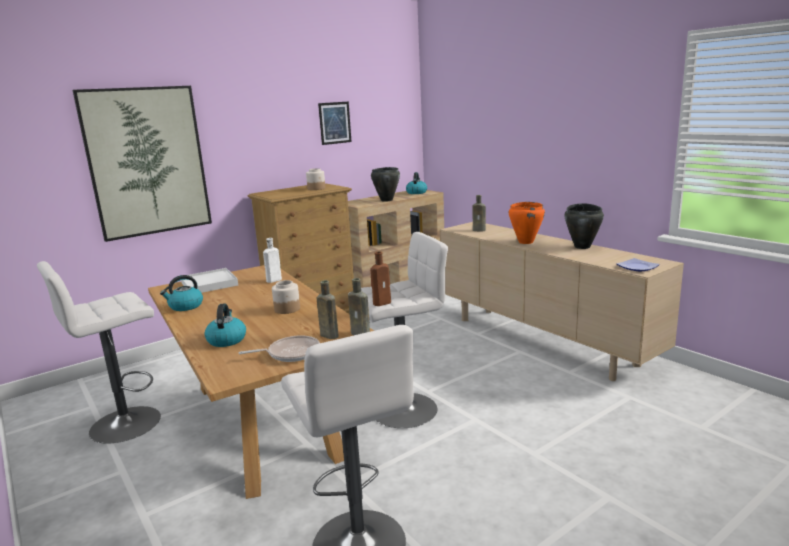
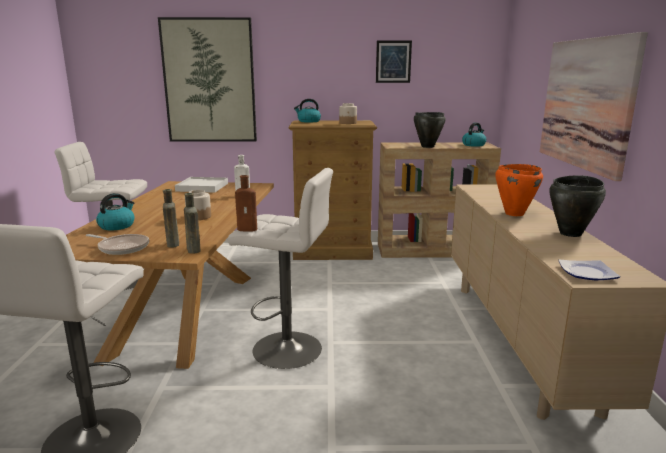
camera: 35 degrees right, 0 degrees up
(185, 306) = (154, 198): kettle -> kettle (308, 121)
(480, 230) = (493, 193): brown bottle -> none
(543, 149) = (586, 103): none -> picture

